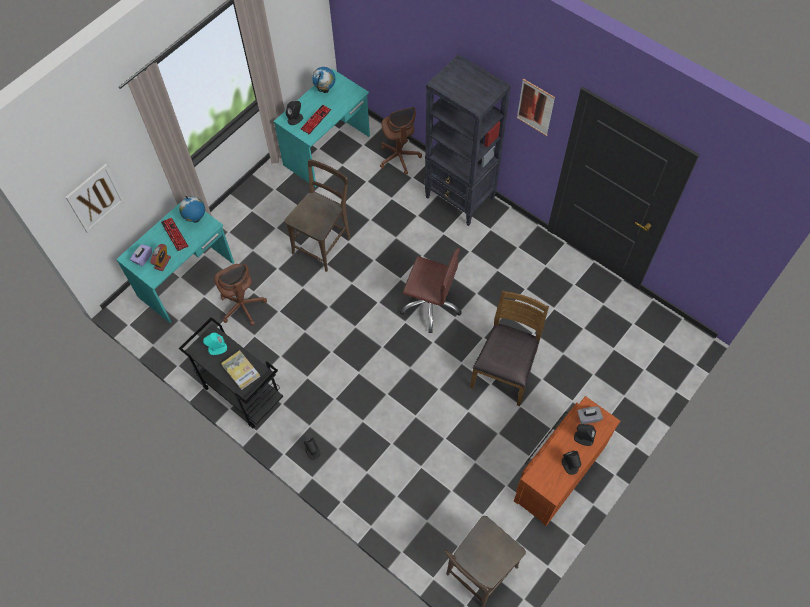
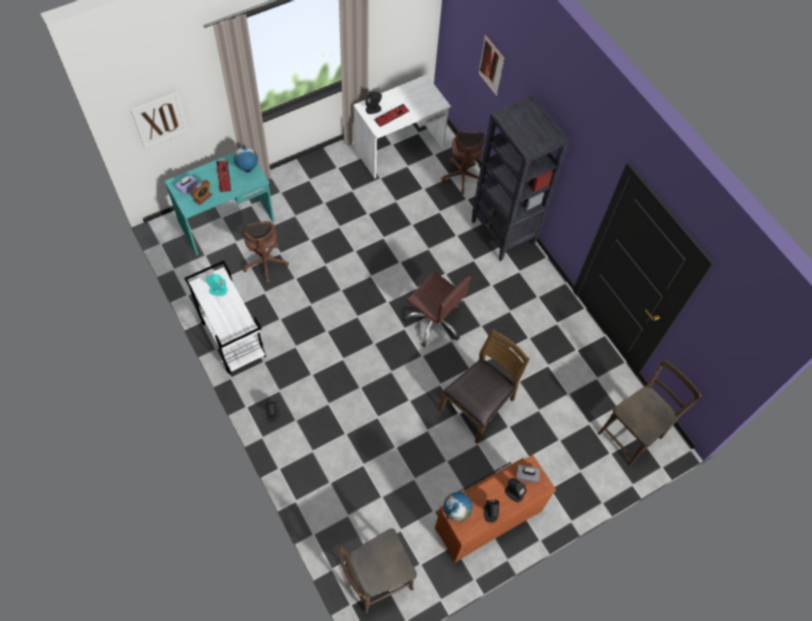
camera: 15 degrees right, 0 degrees up
(241, 370) = (230, 317): book -> none
(241, 393) = (232, 339): black cart -> white cart
(323, 243) = (360, 231): brown chair -> brown chair (633, 433)
(325, 90) = (411, 92): globe -> globe (456, 512)
(328, 150) = (400, 149): turquoise desk -> white desk
(535, 107) = (586, 168): picture -> picture (491, 65)

